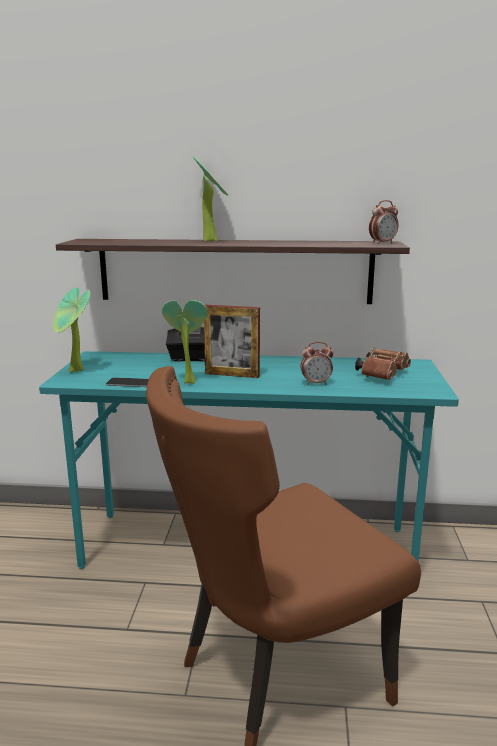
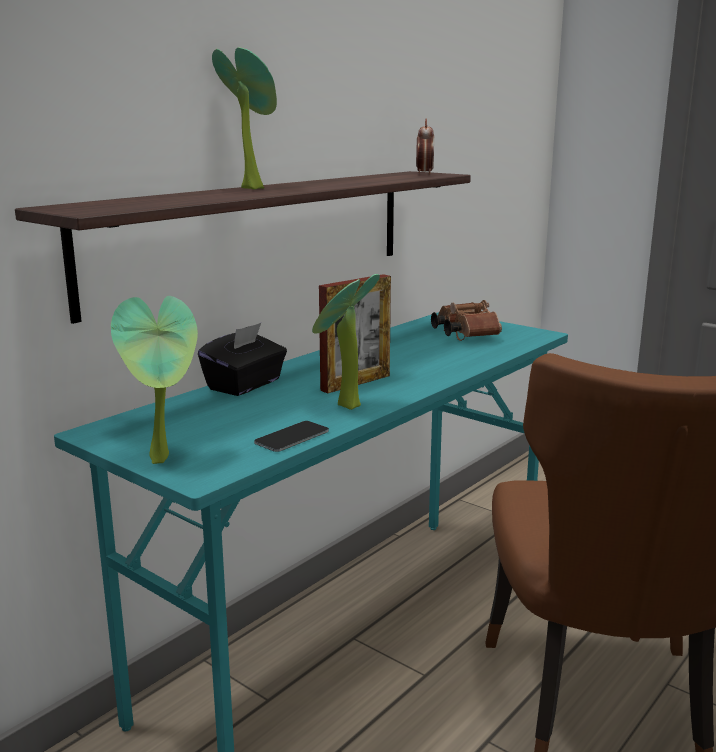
camera: 55 degrees left, 0 degrees up
(316, 383) = (450, 360): alarm clock -> none

